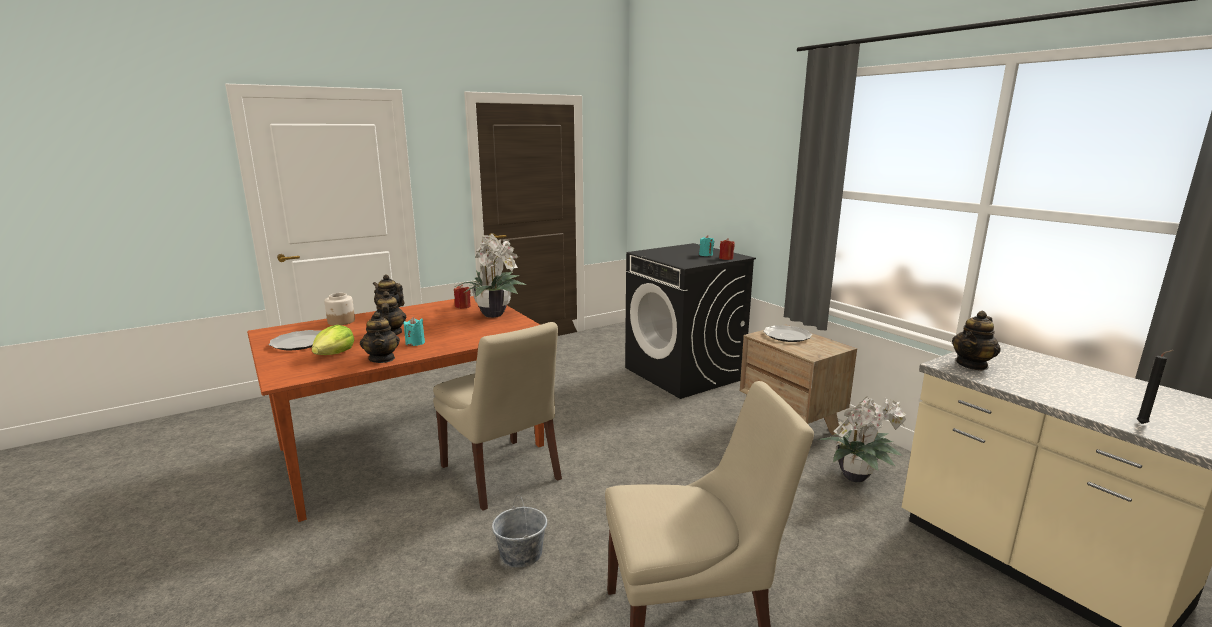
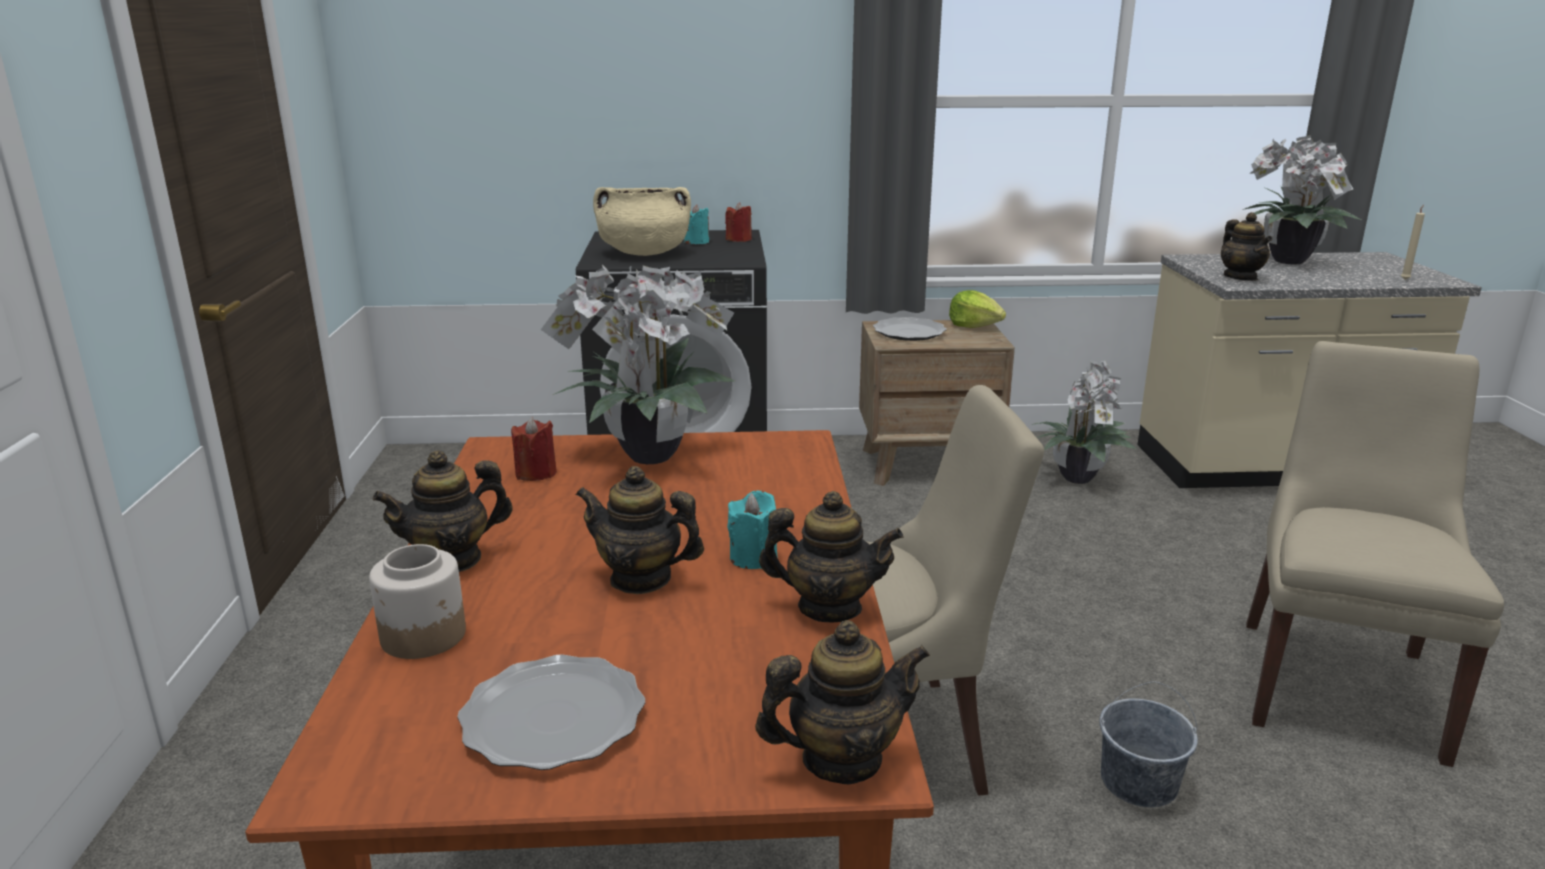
camera: 60 degrees left, 5 degrees up
(284, 376) = (841, 759): none -> teapot
(334, 354) = (728, 668): lettuce -> lettuce (974, 326)
(669, 253) = (644, 253): none -> beige cooking pot
(1082, 377) = (1290, 262): none -> potted plant
(1143, 424) = (1405, 279): black candle -> beige candle

